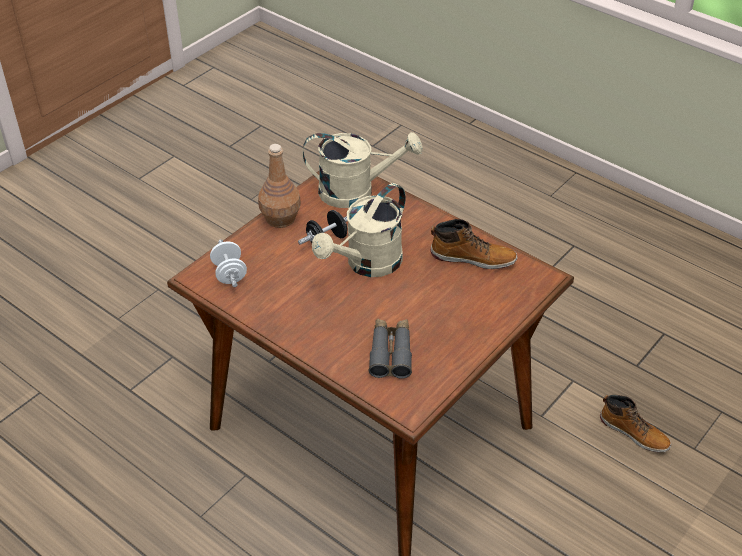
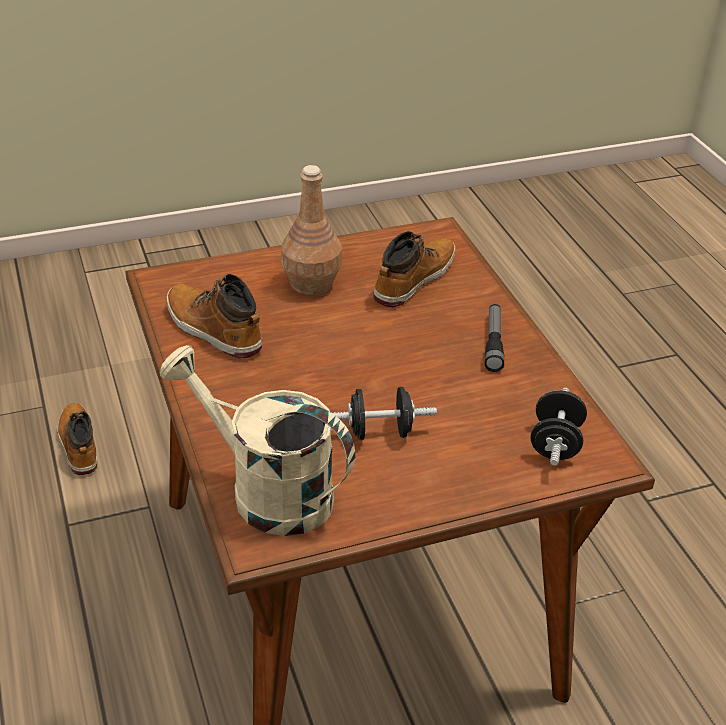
camera: 150 degrees left, 5 degrees down
(229, 274) = (555, 443): white dumbbell -> black dumbbell
(280, 218) = (424, 498): brown bottle -> brown bottle (312, 283)
(303, 325) = (493, 343): none -> flashlight
(367, 264) = (353, 377): beige watering can -> none
(391, 353) = (413, 279): grey binoculars -> boot

